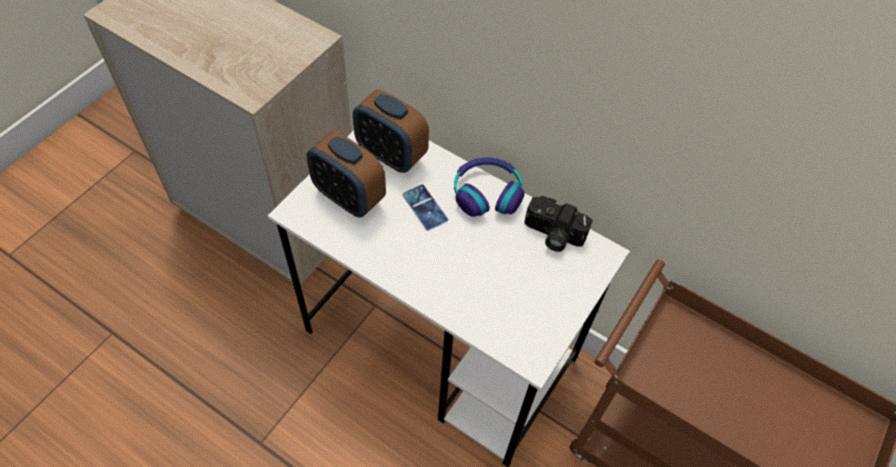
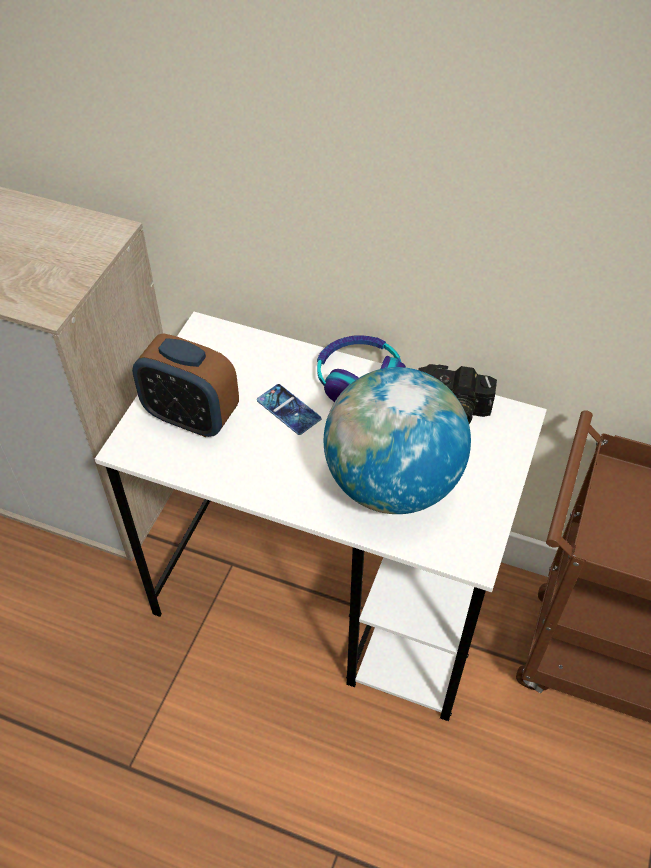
camera: 10 degrees left, 5 degrees down
(391, 155) = (230, 358): alarm clock -> none
(487, 285) = (392, 483): none -> globe

